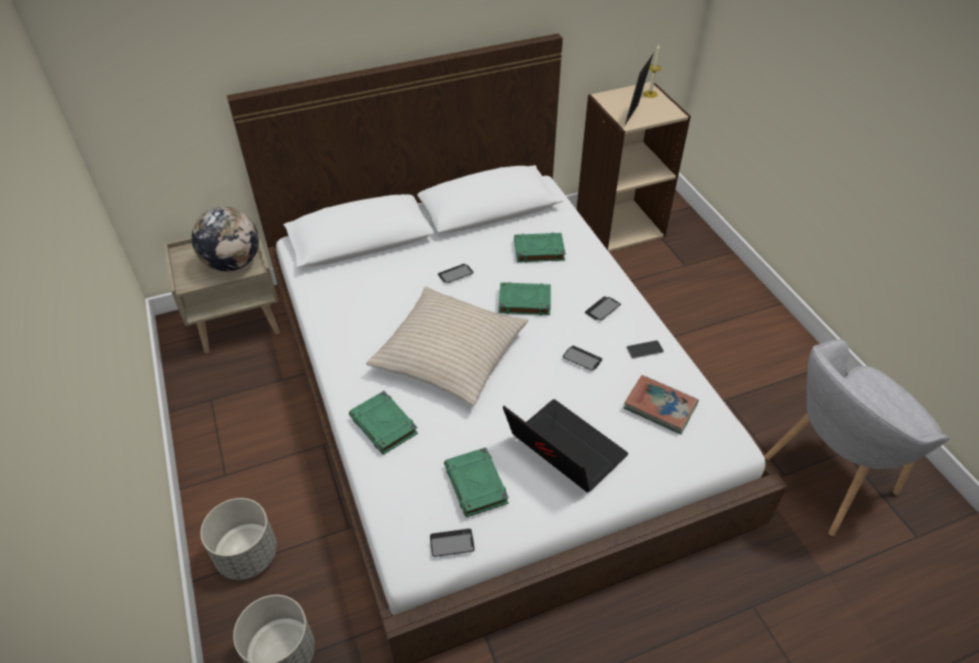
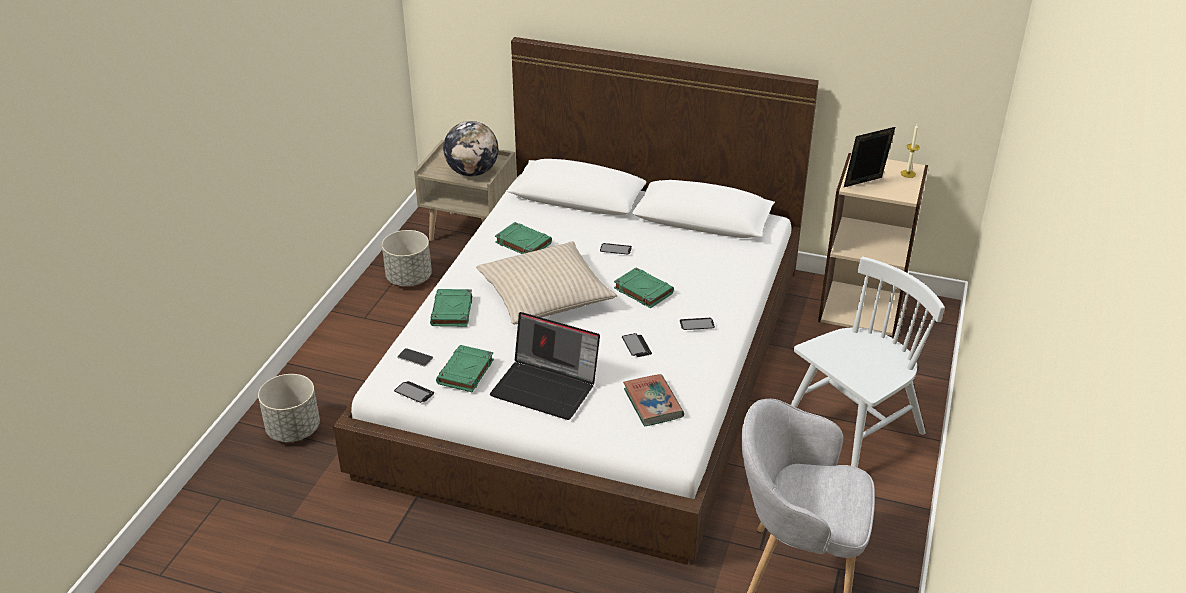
camera: 40 degrees right, 10 degrees down
(248, 555) = (330, 368): grey planter -> grey planter (409, 278)
(538, 250) = (701, 264): green book -> green book (522, 243)
(562, 450) = (547, 387): laptop -> laptop turned 120 degrees clockwise
(644, 349) = (693, 365): phone -> phone (415, 357)
(724, 329) = (853, 429): none -> white chair

